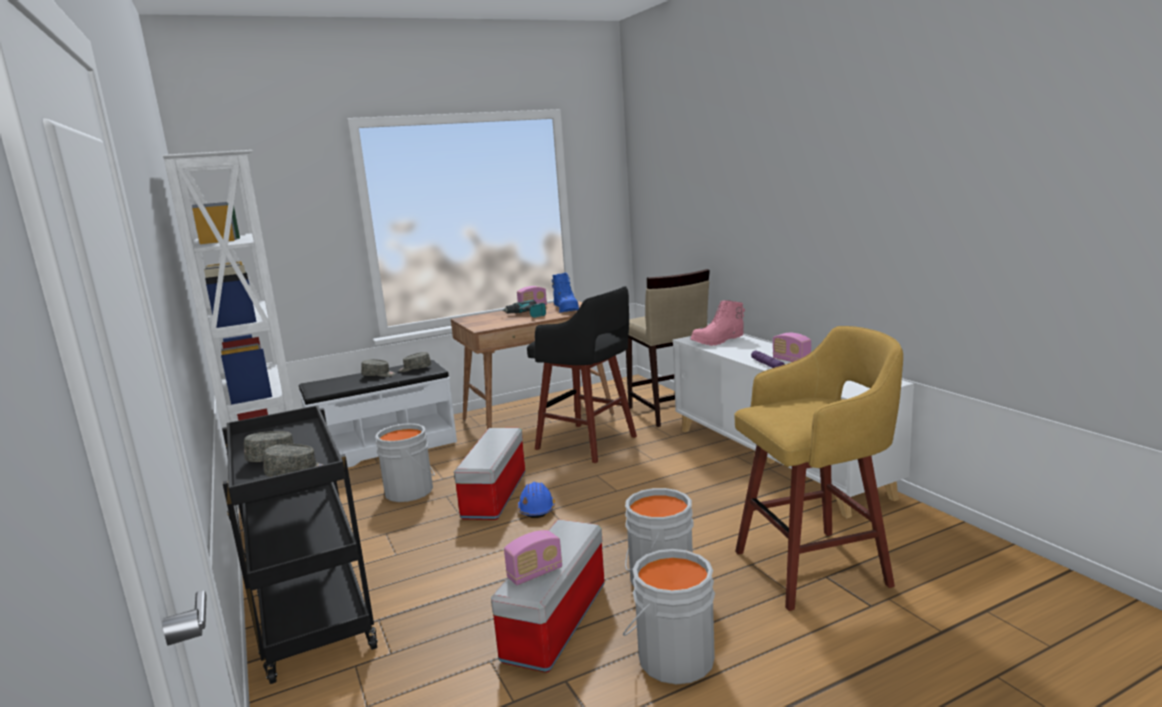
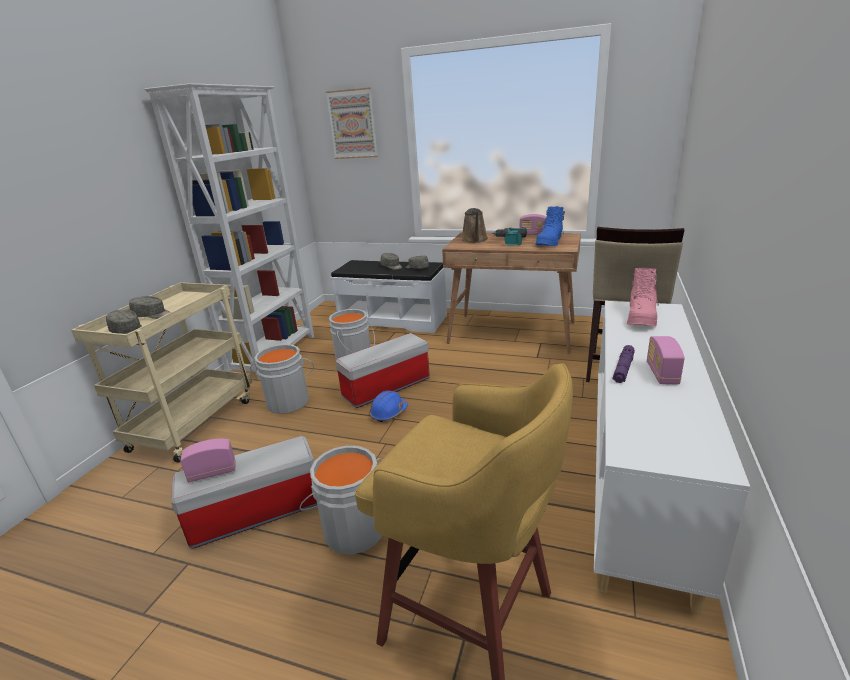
camera: 45 degrees right, 10 degrees up
(281, 205) = (352, 124): none -> picture
(311, 618) = (194, 423): black cart -> beige cart
(488, 321) = (475, 240): none -> brown watering can
(535, 574) = (212, 472): radio -> radio turned 150 degrees clockwise
(589, 443) = (508, 373): black stool -> none
(672, 657) = (251, 604): grey bucket -> grey bucket (288, 401)
(718, 341) = (641, 318): pink boot -> pink boot turned 90 degrees counterclockwise

